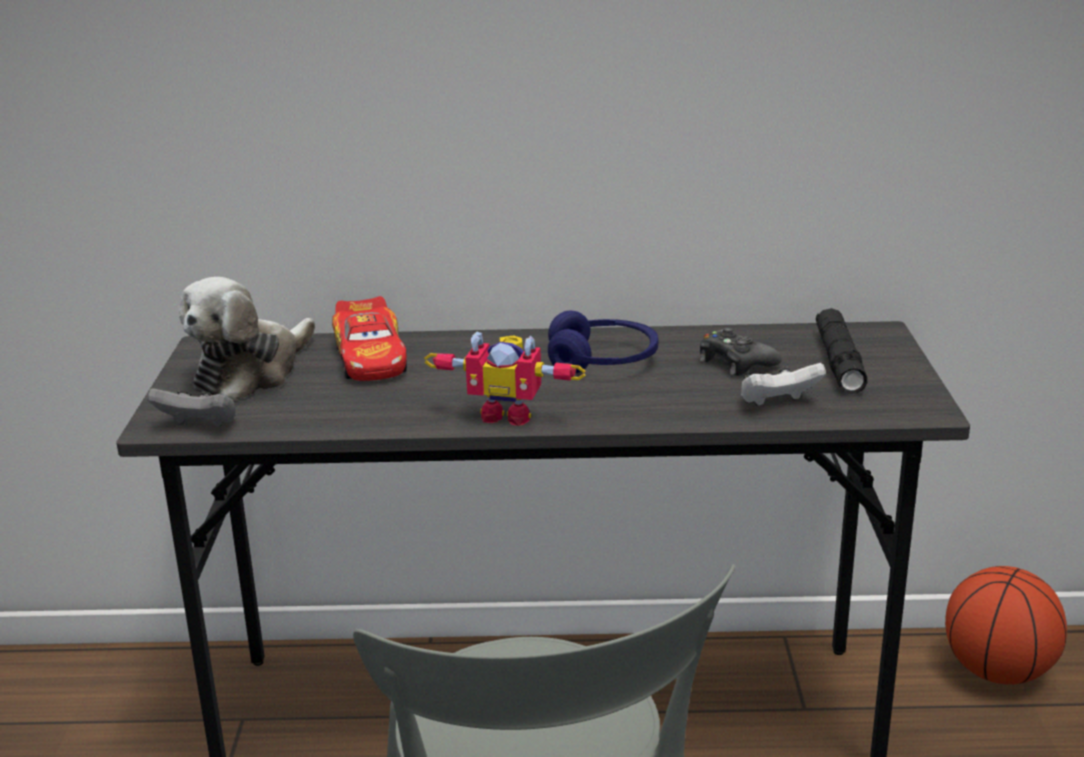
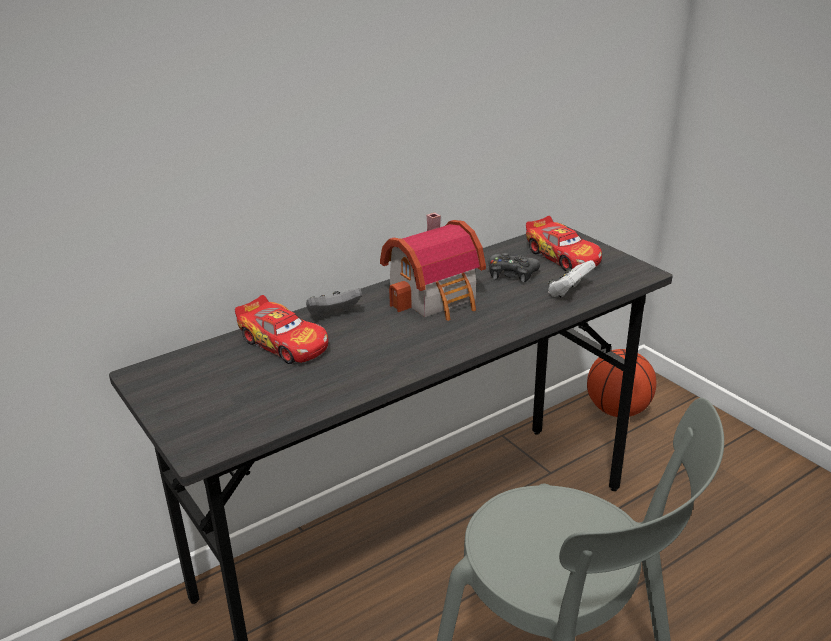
camera: 35 degrees left, 5 degrees up
(199, 426) = (230, 438): grey game controller -> grey game controller (333, 315)
(251, 372) = (210, 383): plush toy -> none
(508, 414) = (431, 351): toy robot -> none
(603, 361) = (437, 297): blue headphones -> toy house
(839, 361) = (563, 256): black flashlight -> toy car

